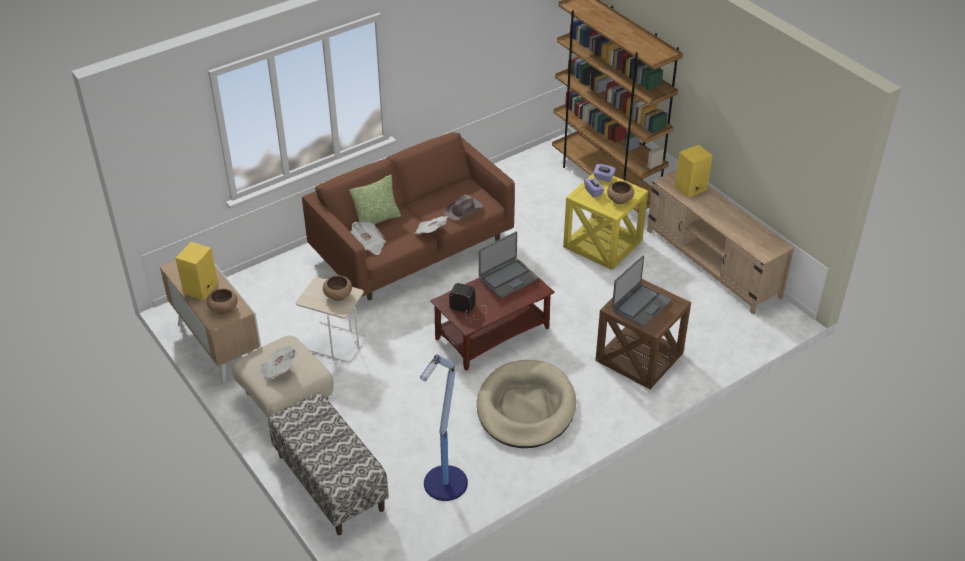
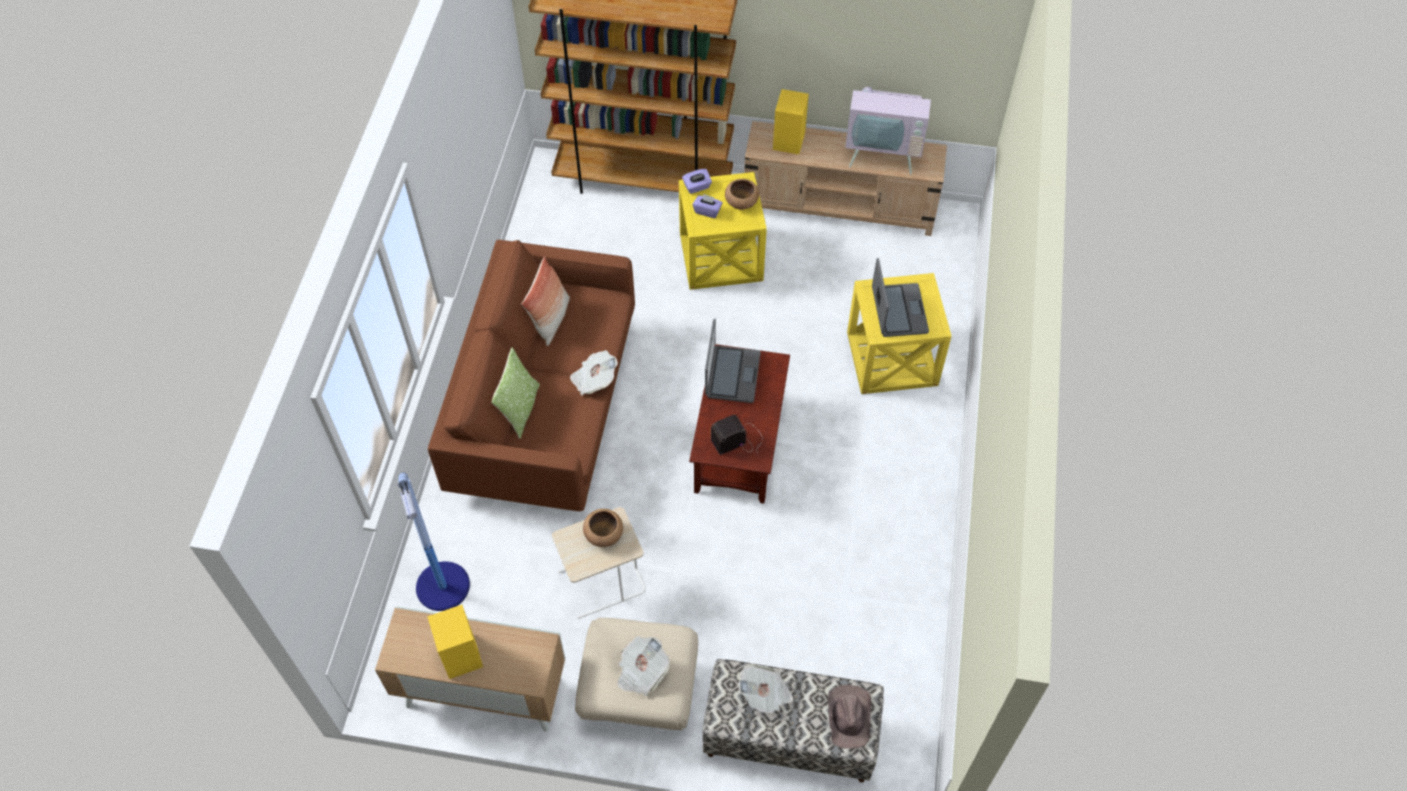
camera: 45 degrees left, 15 degrees up
(223, 308) = (518, 657): brown bowl -> none
(368, 245) = (550, 447): newspaper -> newspaper (765, 694)
(445, 484) = (889, 640): floor lamp -> floor lamp (443, 588)
(446, 193) = (551, 320): none -> pillow
(464, 210) = (595, 327): brown hat -> brown hat (849, 716)
(526, 408) = (862, 496): beige dog bed -> none
(639, 357) = (892, 358): brown side table -> yellow side table
(741, 228) = (882, 156): none -> television

